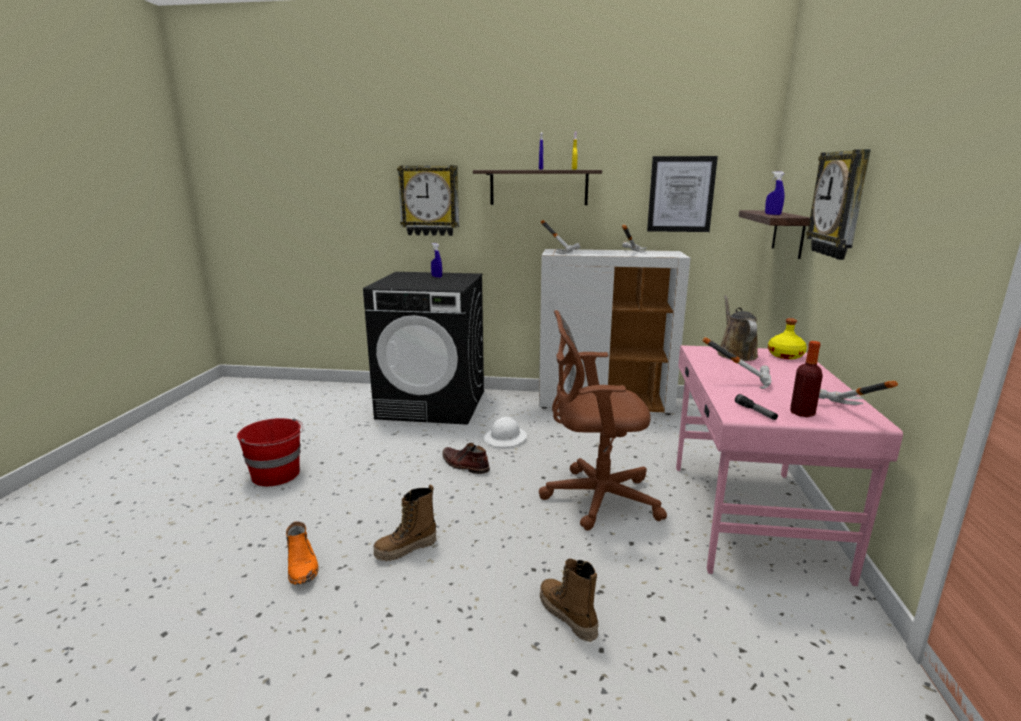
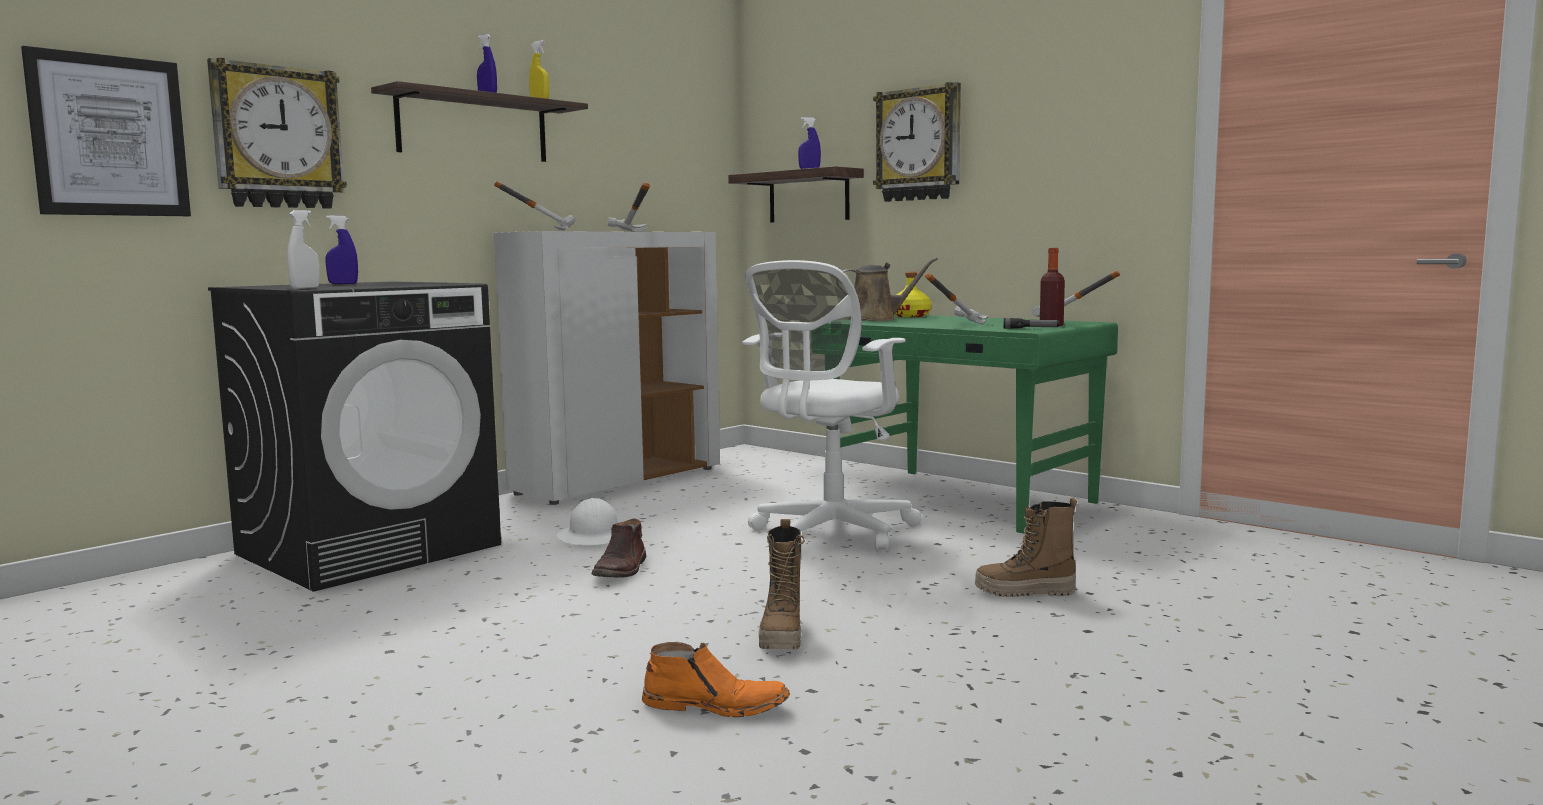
camera: 55 degrees left, 10 degrees down
(276, 475) = (349, 691): red bucket -> none
(380, 285) = (305, 288): none -> white spray bottle
(464, 465) = (621, 569): brown boot -> brown boot turned 60 degrees counterclockwise
(595, 498) = (829, 535): brown office chair -> white office chair
(681, 194) = (654, 153): picture -> picture (109, 136)
(735, 353) = (877, 319): brown watering can -> brown watering can turned 135 degrees clockwise
(749, 517) = (960, 500): pink desk -> green desk

